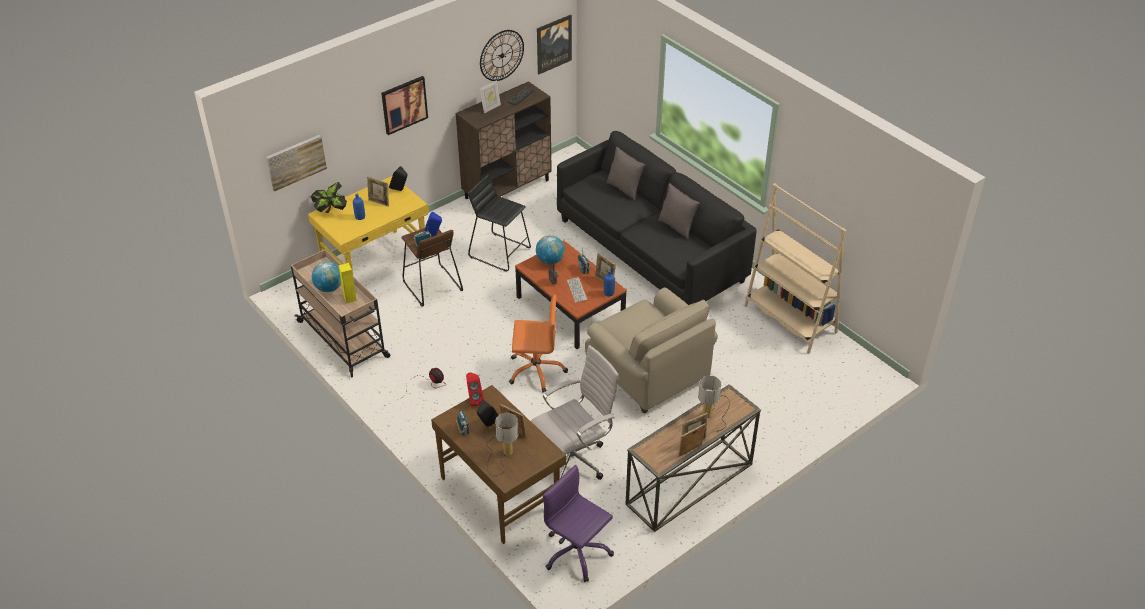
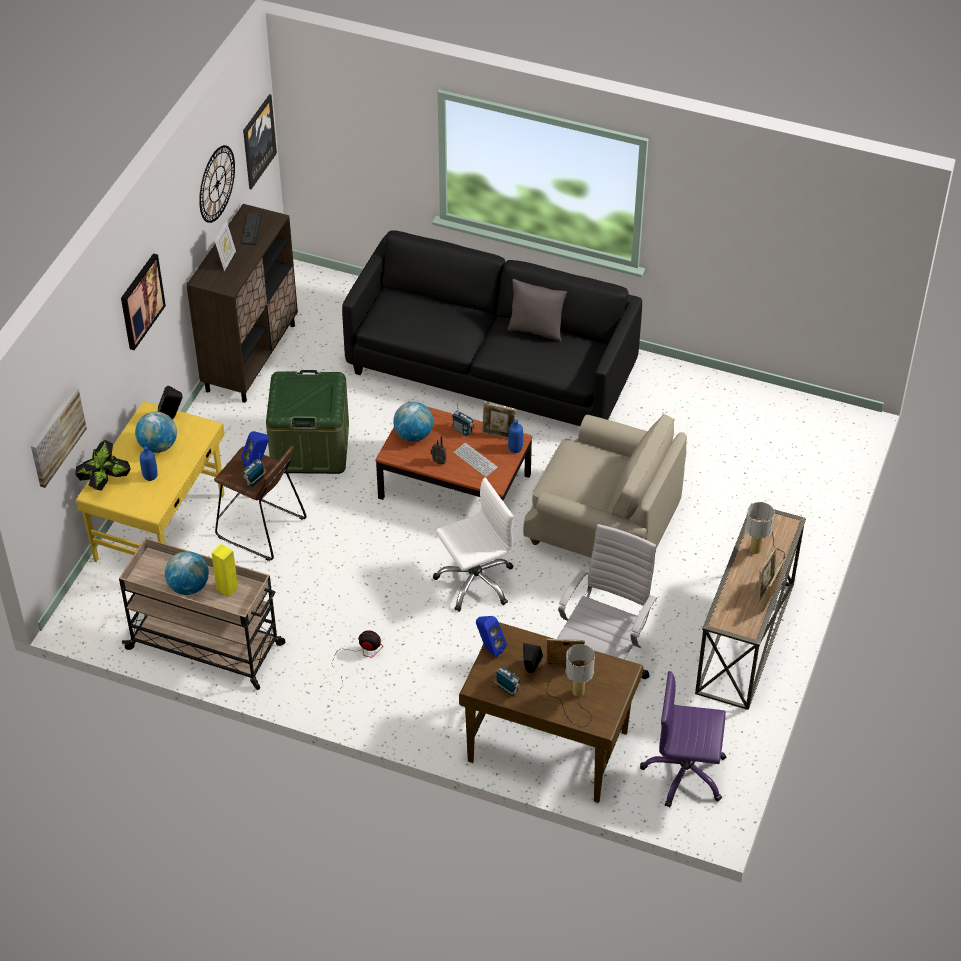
camera: 30 degrees left, 5 degrees up
(379, 202) = (158, 446): picture frame -> globe
(474, 399) = (489, 648): red speaker -> blue speaker
(500, 252) = (310, 447): black stool -> green storage box
(536, 370) = (475, 581): orange office chair -> white office chair
(624, 189) = (436, 304): grey pillow -> none
(790, 319) = (712, 393): beige bookcase -> none

